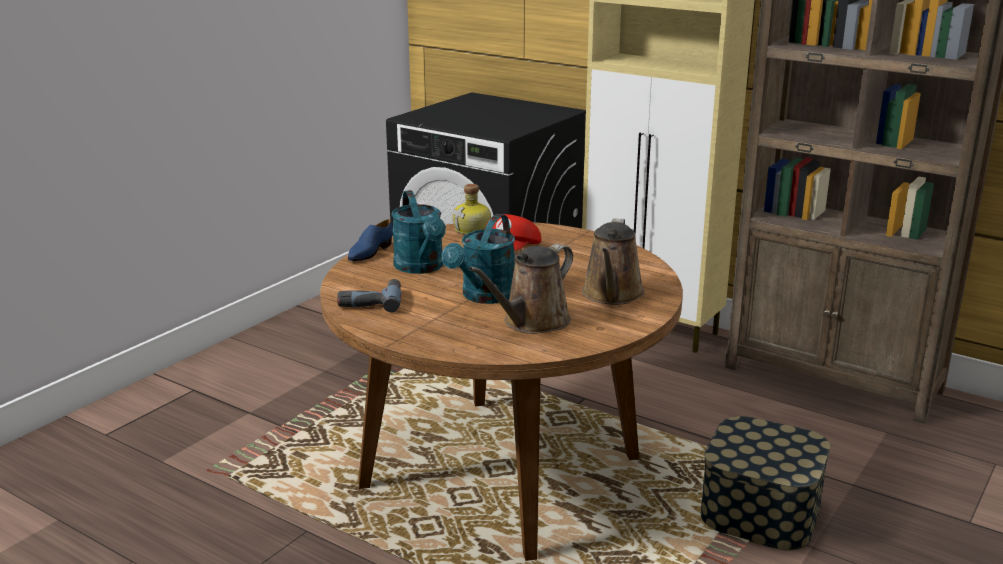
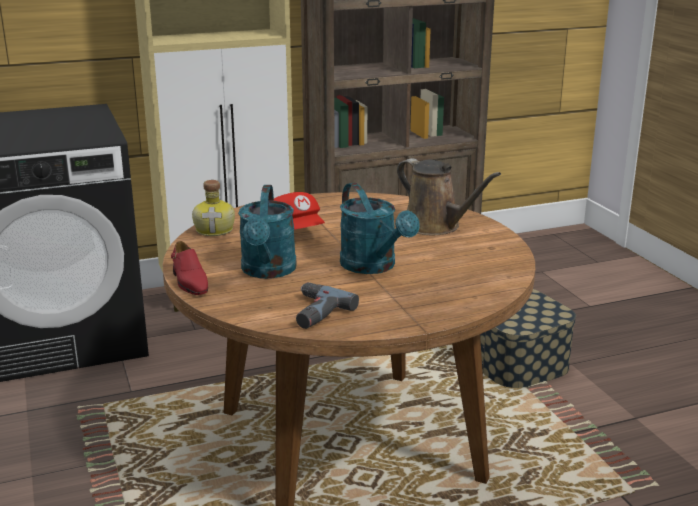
camera: 55 degrees left, 0 degrees up
(370, 252) = (189, 282): blue shoe -> red shoe
(421, 267) = (268, 271): turquoise watering can -> turquoise watering can turned 75 degrees clockwise
(532, 322) = (451, 265): brown watering can -> none

